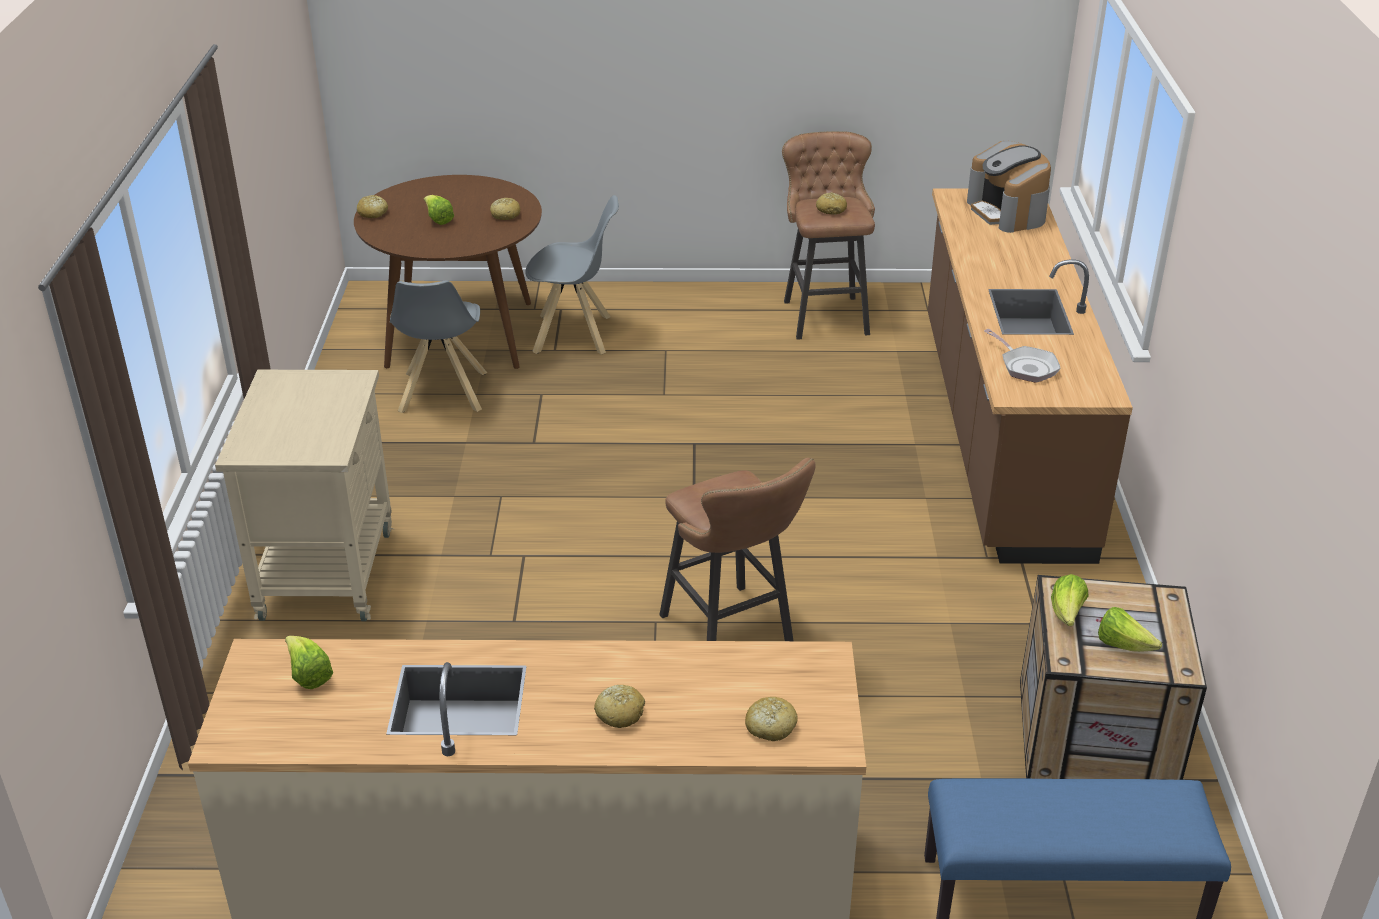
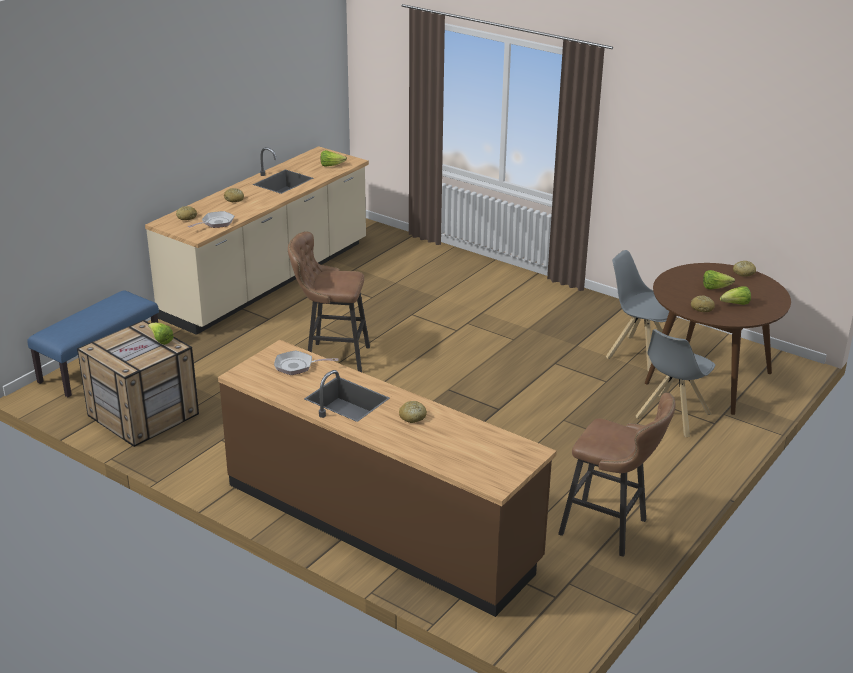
camera: 125 degrees right, 5 degrees down
(328, 574) = (499, 286): beige cart -> none
(750, 670) = (216, 223): none -> frying pan
(831, 210) = (607, 435): bread -> bread (412, 417)
(1007, 212) = (481, 462): coffee machine -> none
(1123, 645) = (125, 343): lettuce -> lettuce (735, 304)

